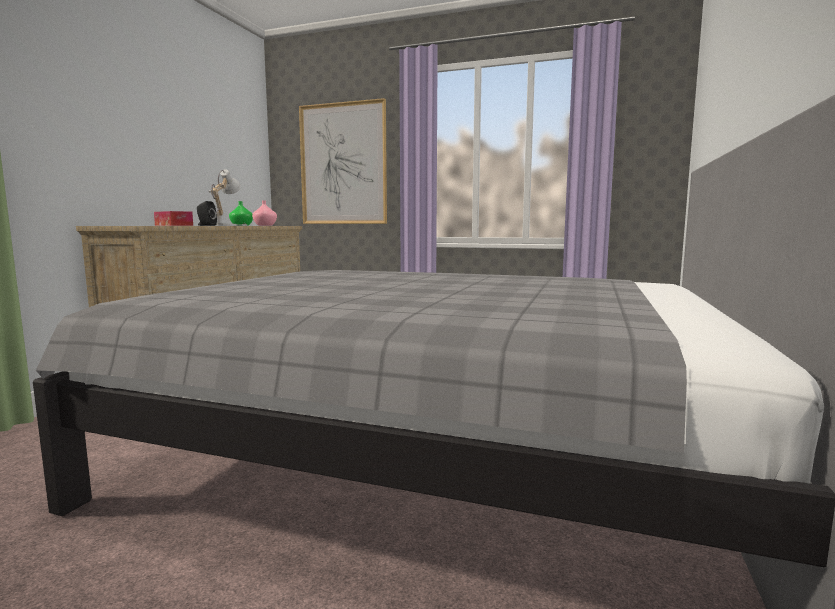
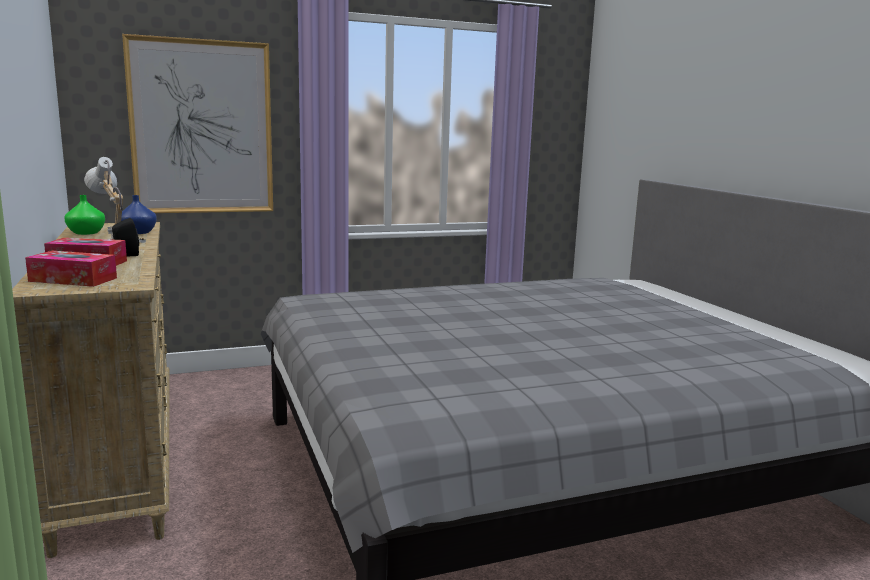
camera: 40 degrees left, 5 degrees up
(132, 225) = (73, 279): none -> tissue box
(265, 225) = (139, 232): pink vase -> blue vase

